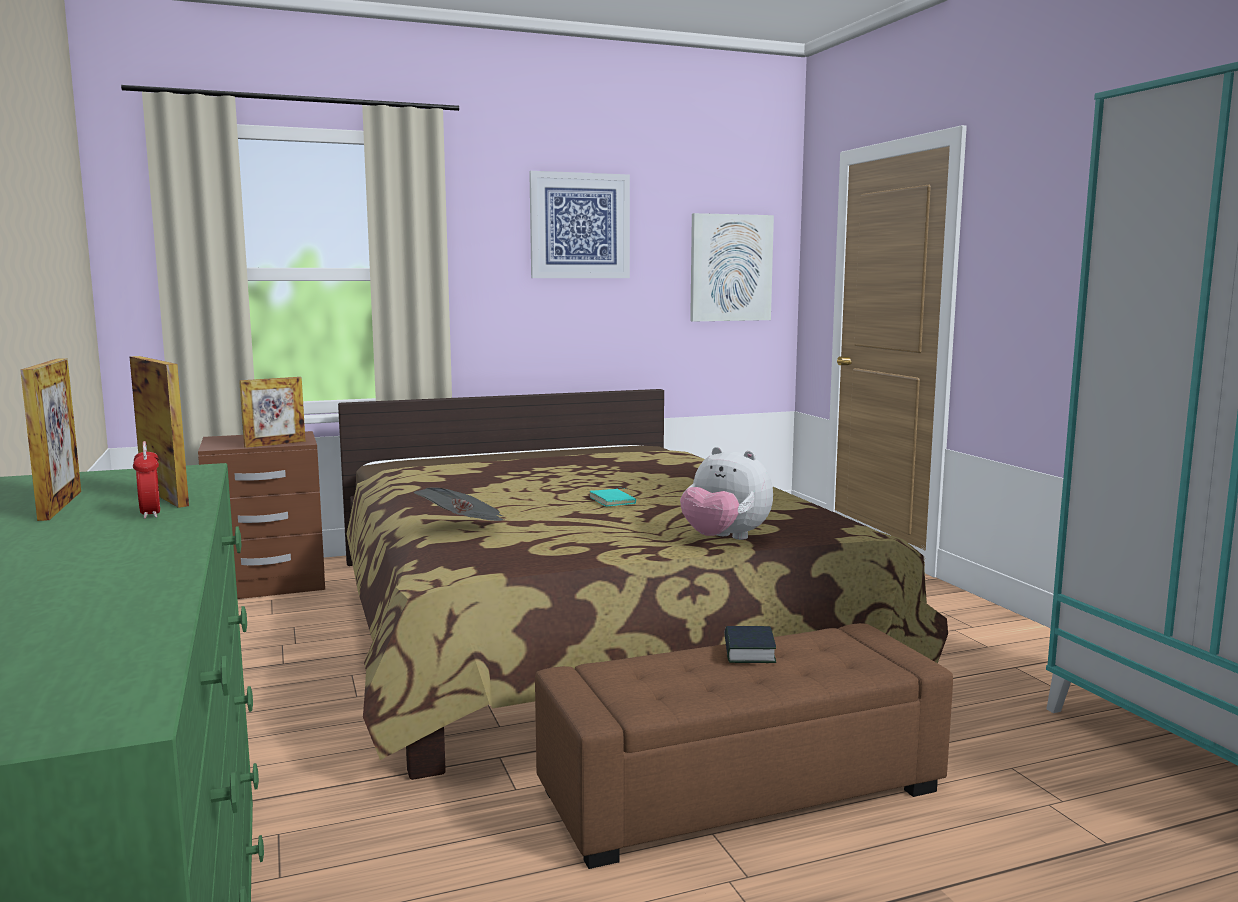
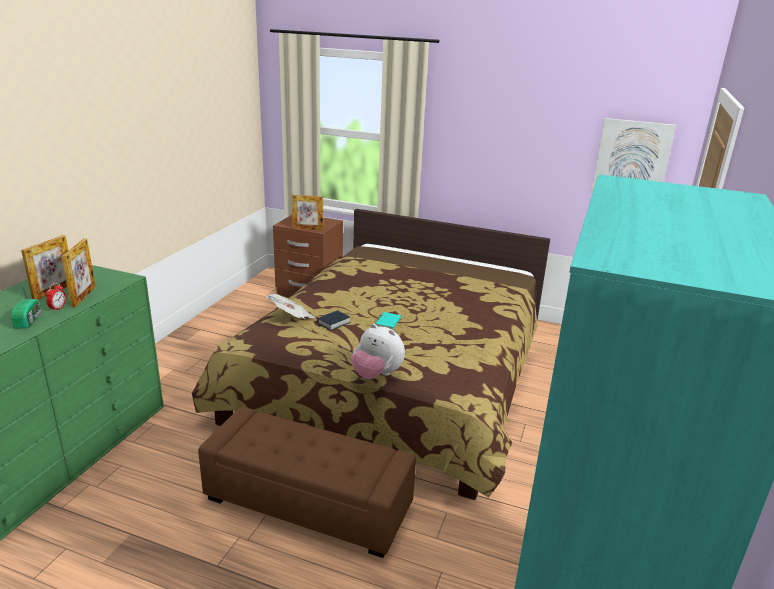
camera: 40 degrees right, 15 degrees up
(127, 535) = (29, 320): none -> radio
(580, 226) = (517, 120): picture -> none
(724, 539) = (376, 375): plush toy -> plush toy turned 45 degrees counterclockwise
(749, 652) = (325, 442): book -> book (333, 323)

